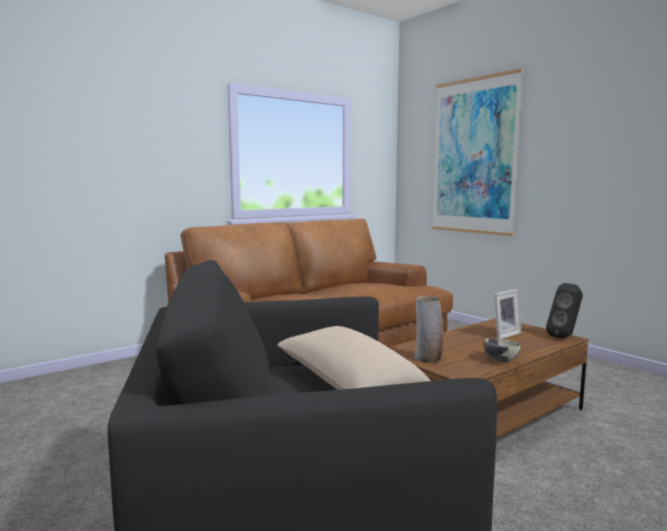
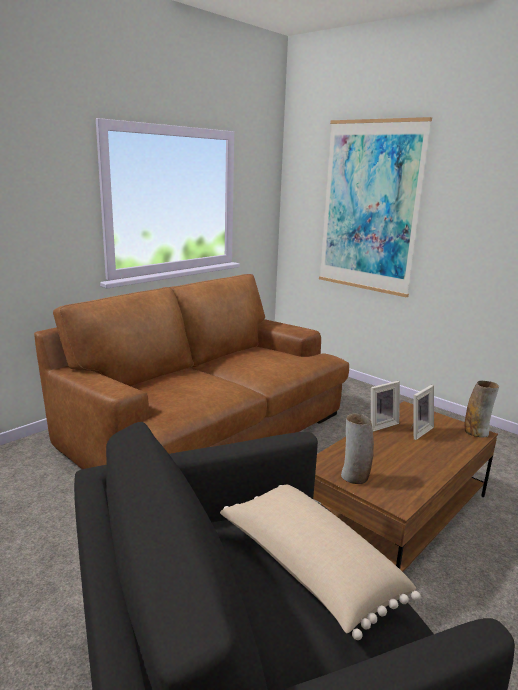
camera: 10 degrees left, 10 degrees up
(467, 330) = (380, 424): none -> picture frame
(500, 360) = (426, 475): bowl -> none
(565, 337) = (476, 432): black speaker -> vase

